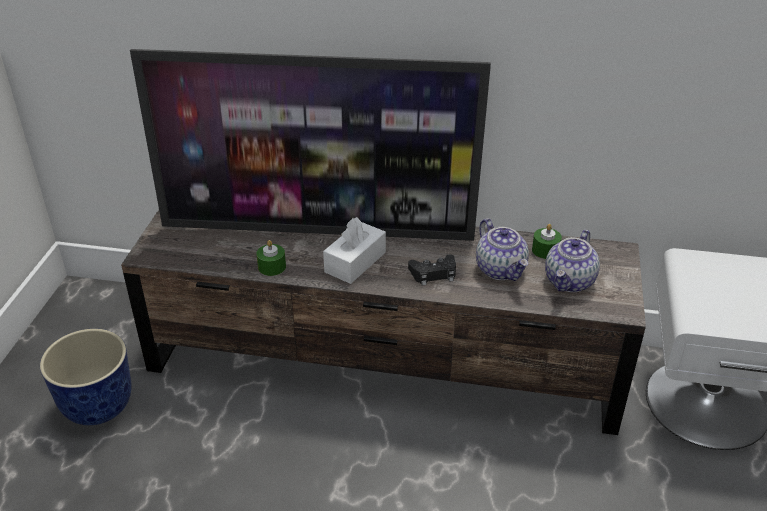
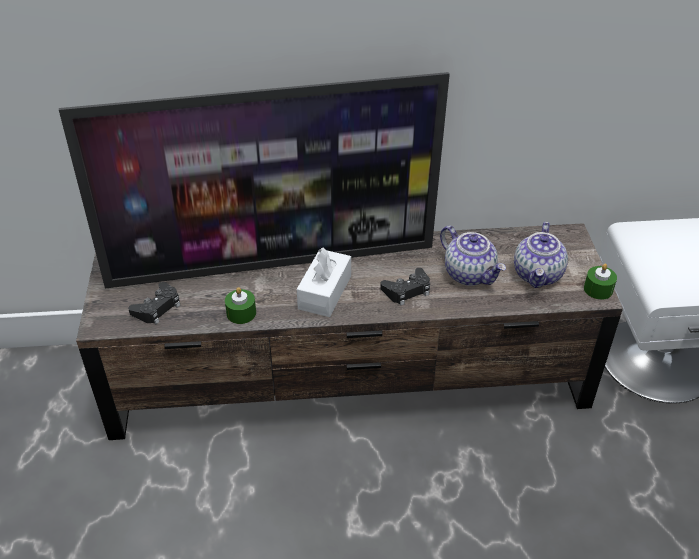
camera: 15 degrees left, 5 degrees up
(99, 406) = (70, 490): planter -> none
(200, 250) = (157, 308): none -> black game controller
(545, 250) = (503, 246): green candle -> green candle (598, 289)

